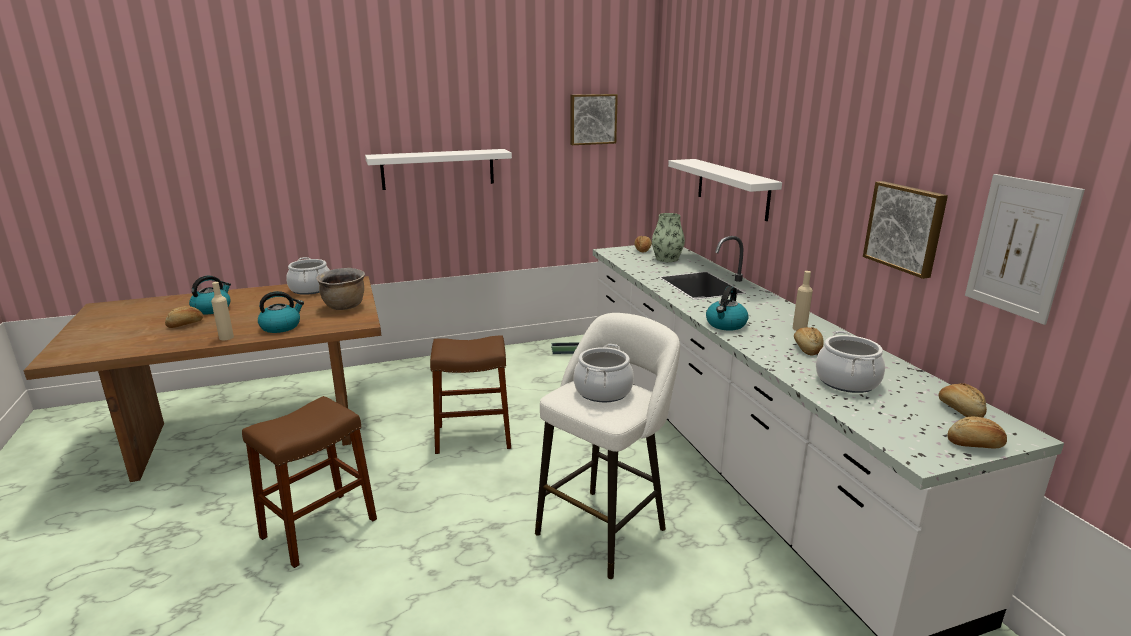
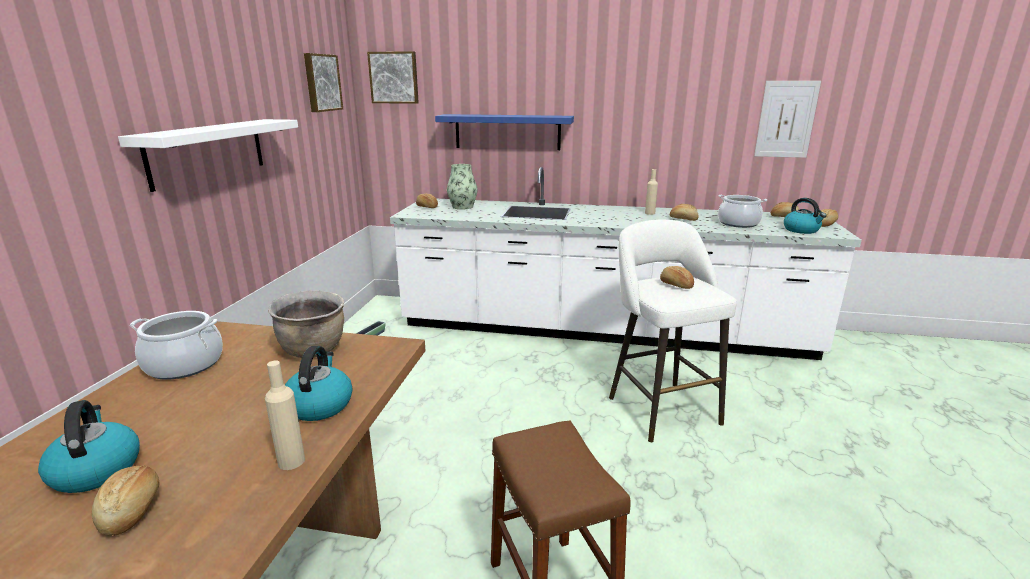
camera: 60 degrees left, 0 degrees up
(473, 437) = (464, 432): brown stool -> none
(603, 391) = (675, 285): cooking pot -> bread
(726, 324) = (625, 223): kettle -> kettle (801, 230)
(732, 188) = (507, 132): white shelf -> blue shelf
(906, 227) = (703, 125): picture -> picture (394, 77)

